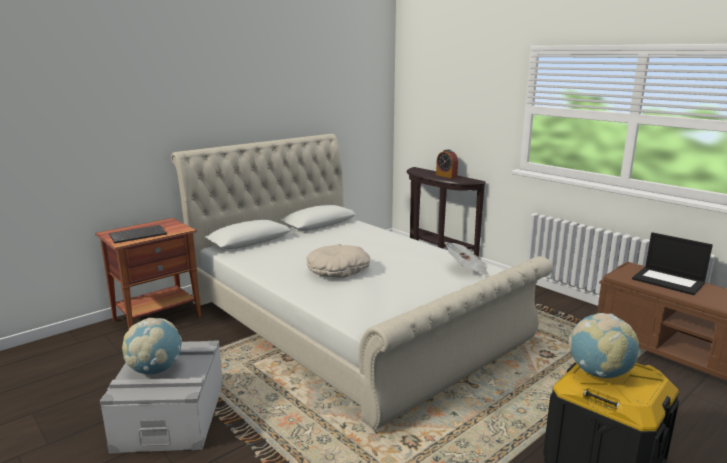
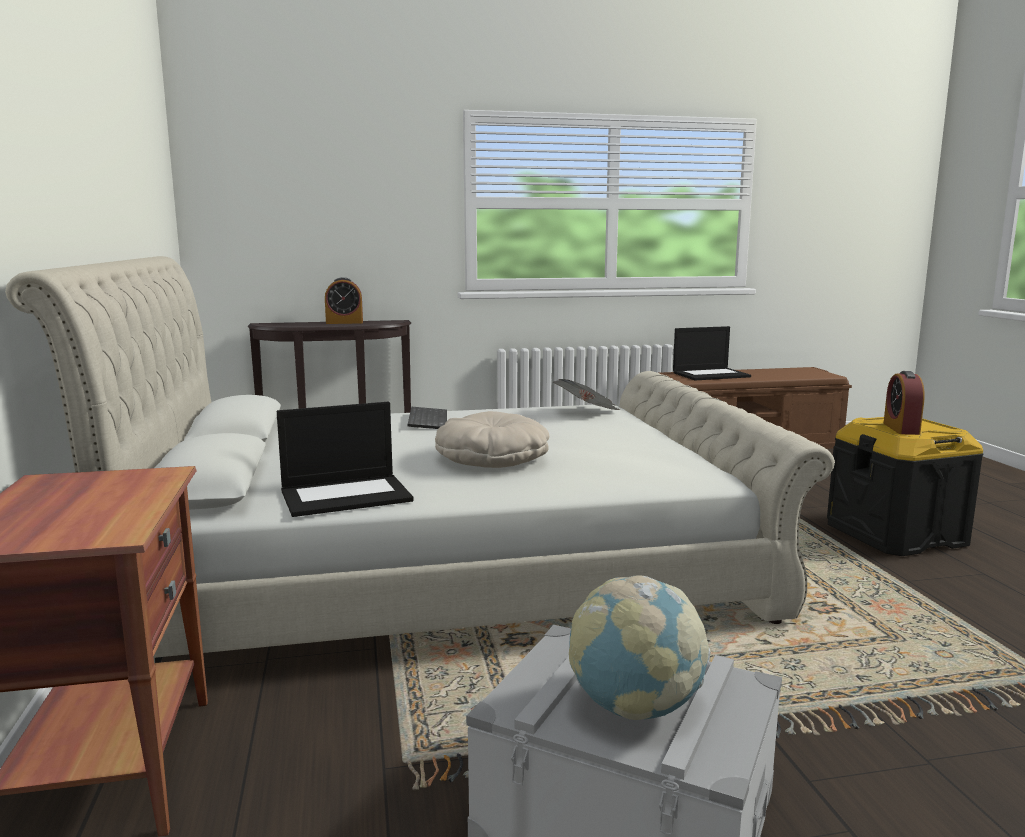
camera: 60 degrees left, 5 degrees down
(138, 235) = (93, 513): keyboard -> keyboard (426, 420)
(258, 261) = (347, 495): none -> laptop
(599, 373) = (901, 428): globe -> alarm clock

